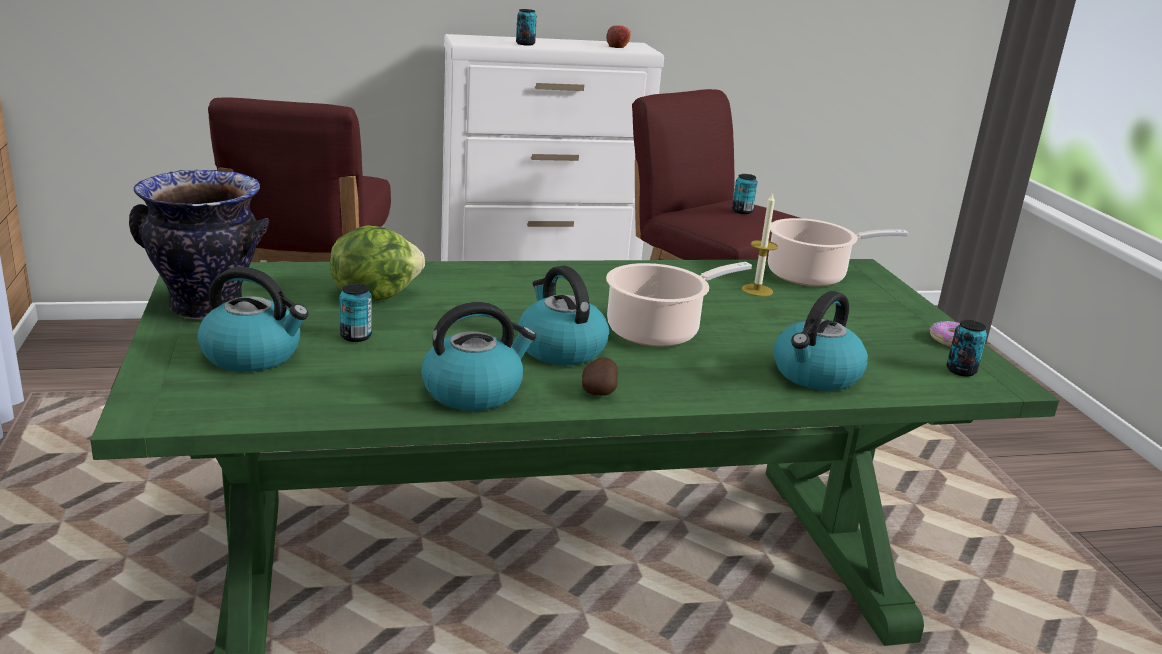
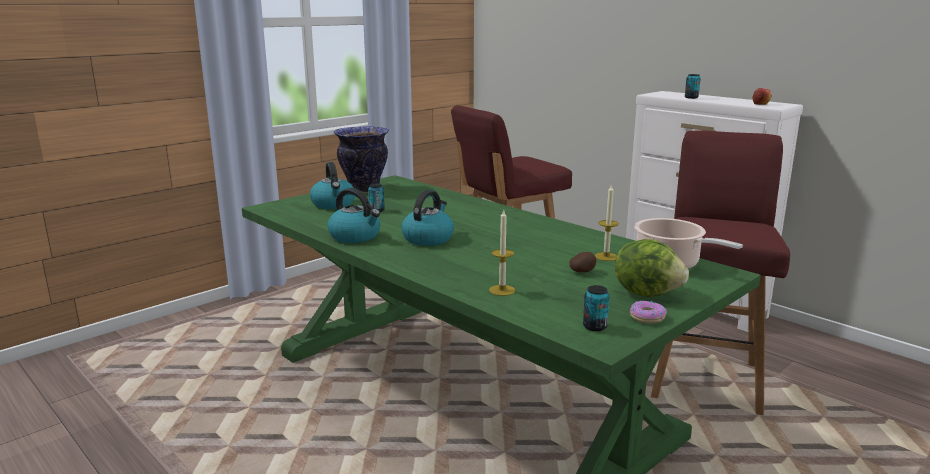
camera: 60 degrees right, 5 degrees down
(374, 295) = (424, 202): lettuce -> lettuce (647, 293)
(599, 391) = (393, 254): potato -> potato (583, 272)
(658, 331) = (490, 249): cooking pot -> none
(742, 211) = (730, 225): can -> none
(816, 375) = (502, 290): kettle -> candle

